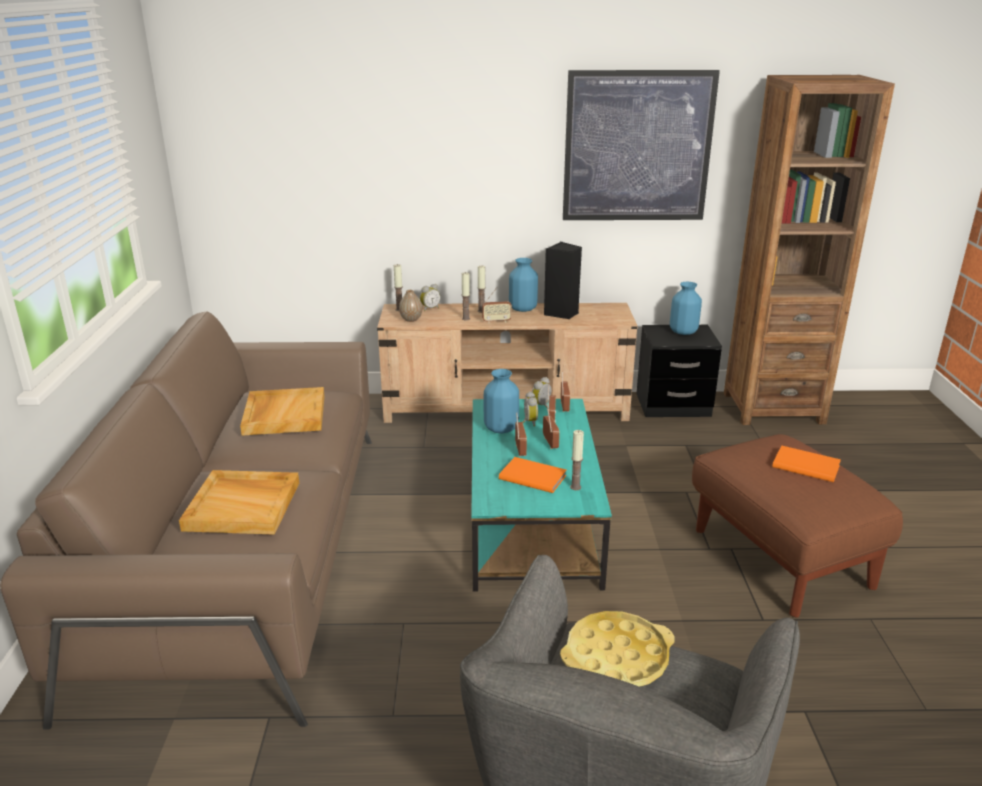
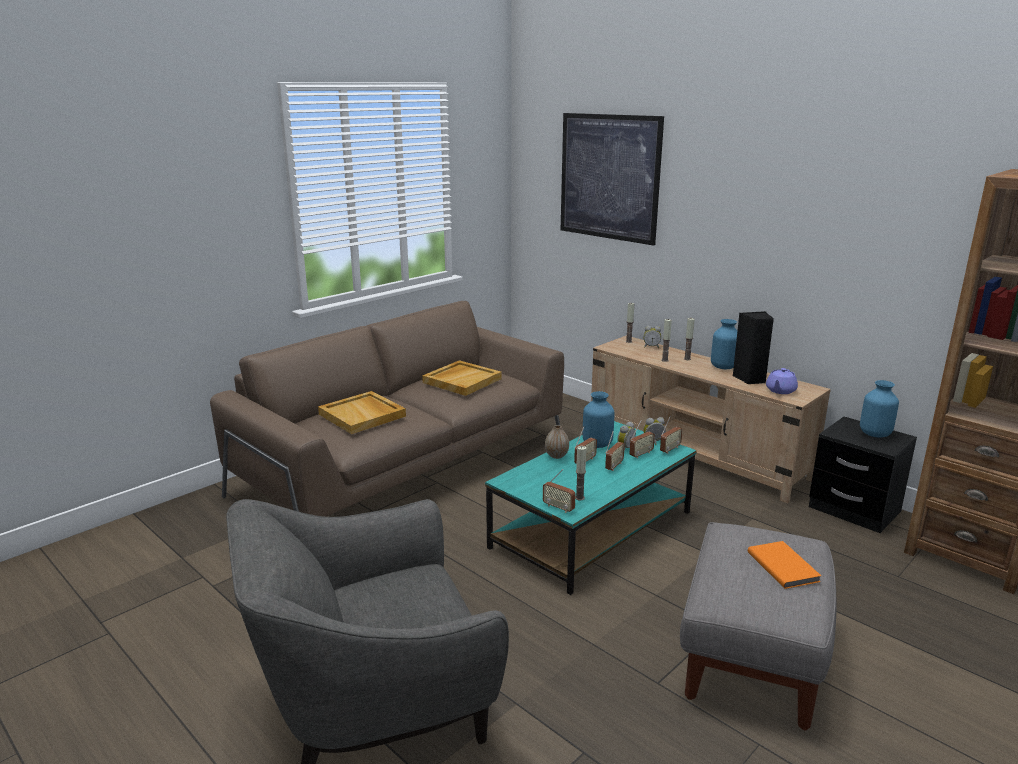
camera: 45 degrees right, 5 degrees down
(411, 319) = (624, 349): vase -> vase (556, 456)
(496, 321) = (684, 368): radio -> radio (558, 507)
(532, 476) = (563, 479): orange book -> none
(600, 317) = (780, 391): none -> purple teapot
(616, 657) = (412, 587): yellow tray -> none
(637, 147) = (857, 232): picture -> picture (609, 177)
(780, 558) = (751, 657): brown ottoman -> grey ottoman

